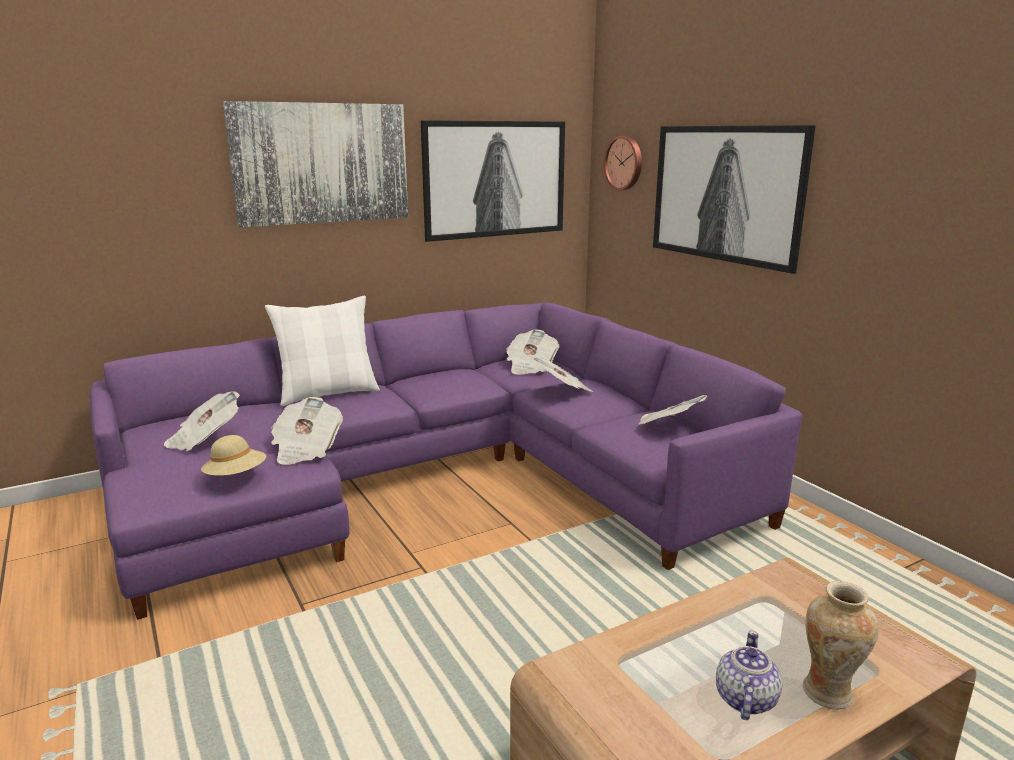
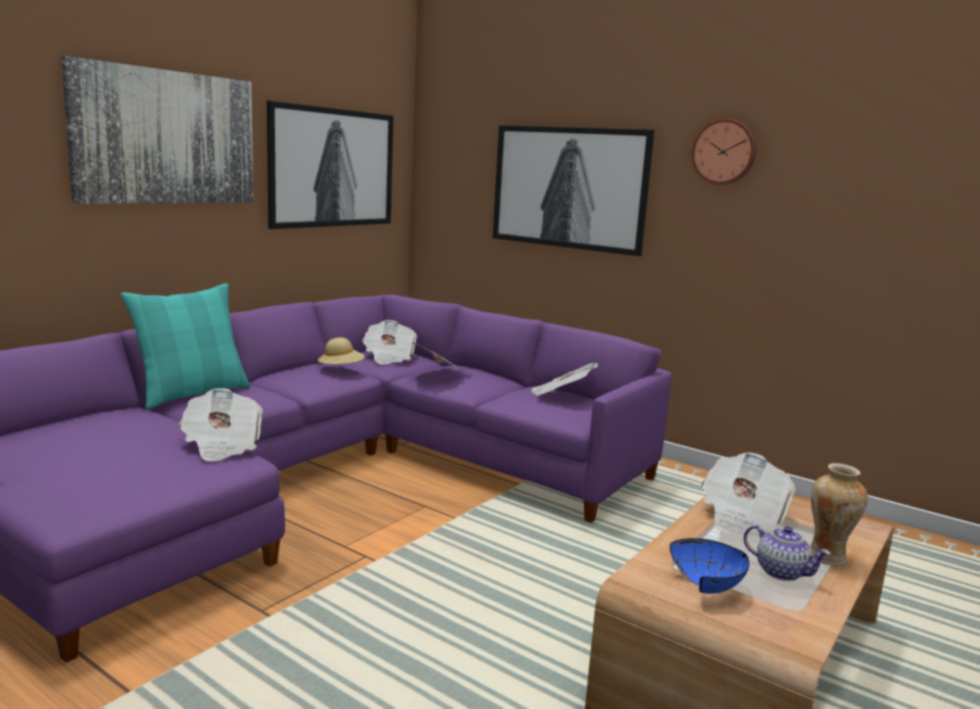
camera: 25 degrees left, 5 degrees down
(205, 440) = (89, 447): newspaper -> newspaper (742, 517)
(236, 476) = (167, 477): beige hat -> beige hat (341, 369)
(328, 394) = (192, 394): white pillow -> turquoise pillow
(624, 163) = (455, 159): wall clock -> wall clock (724, 152)
(638, 698) = (710, 586): none -> blue bowl
(744, 699) = (780, 572): teapot -> teapot turned 135 degrees clockwise

